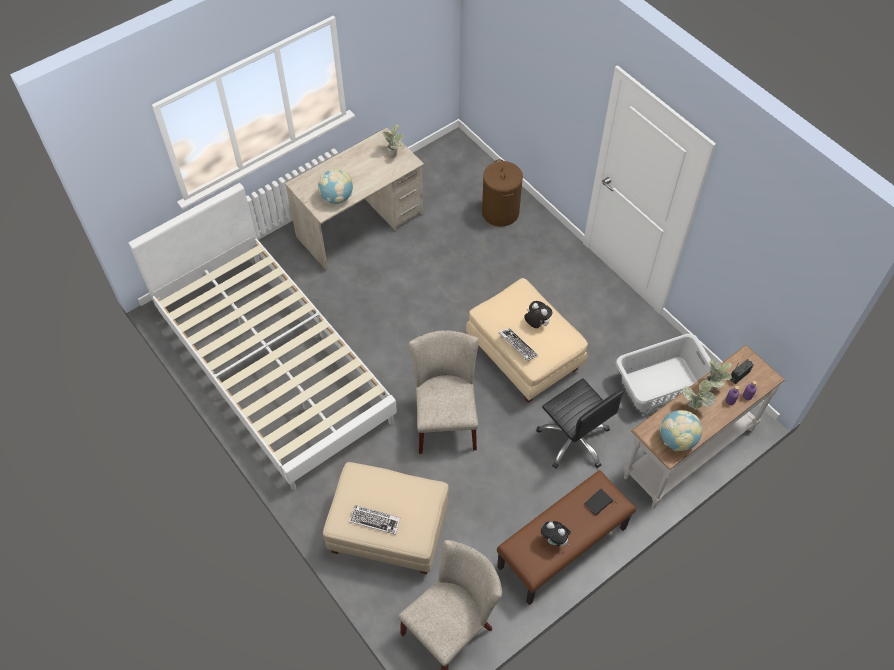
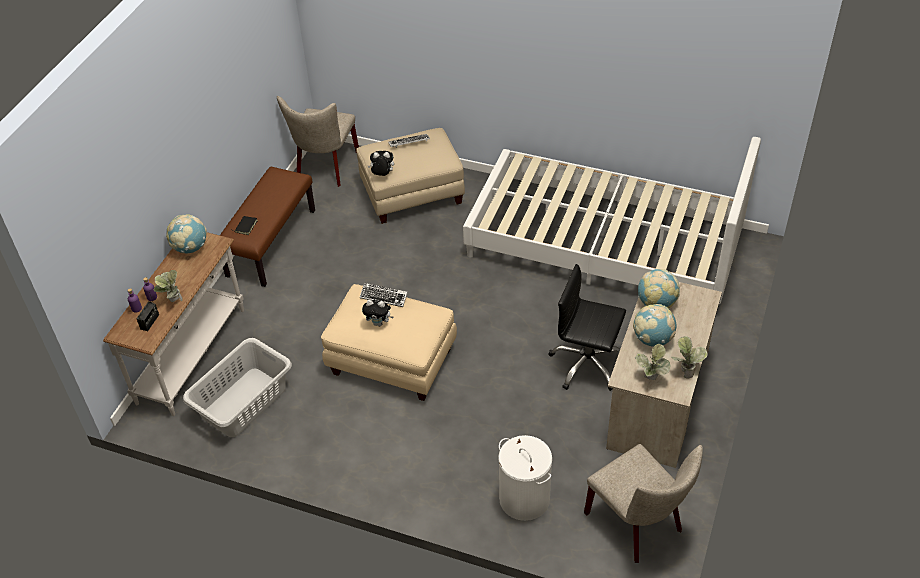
camera: 150 degrees right, 10 degrees down
(365, 176) = (653, 339): none -> globe
(445, 419) = (426, 279): beige chair -> beige chair (638, 525)
(500, 212) = (524, 499): brown laundry basket -> white laundry basket
(554, 540) = (268, 191): plush toy -> plush toy (382, 175)
(574, 439) = (303, 317): black office chair -> black office chair (587, 364)
(694, 408) = (184, 277): potted plant -> potted plant (685, 370)

